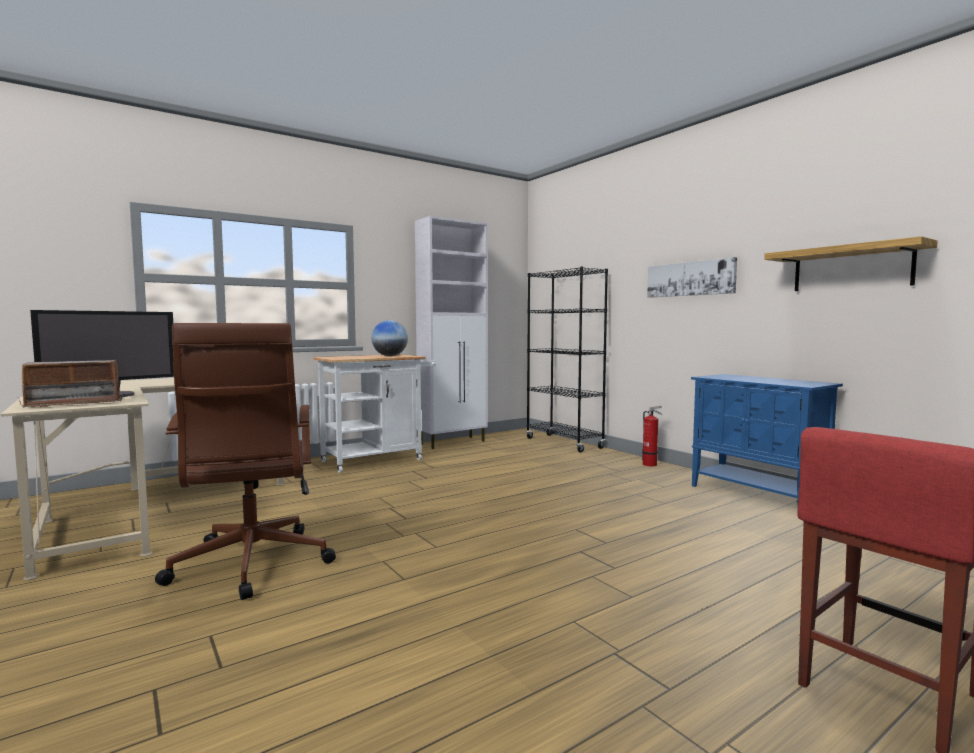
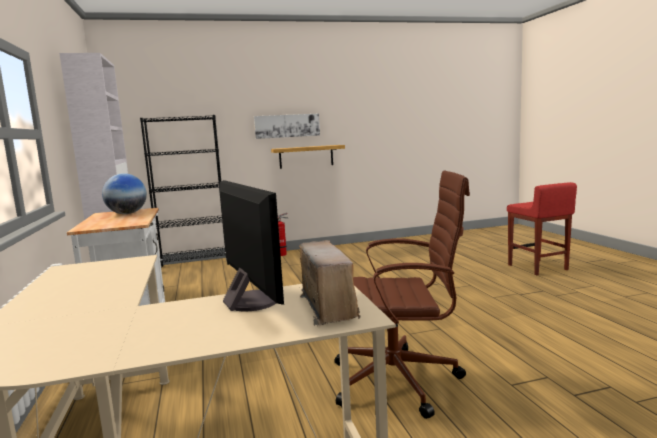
camera: 70 degrees left, 5 degrees up
(758, 495) = (359, 247): blue cabinet -> none
(851, 268) = (377, 122): shelf -> shelf (306, 156)

